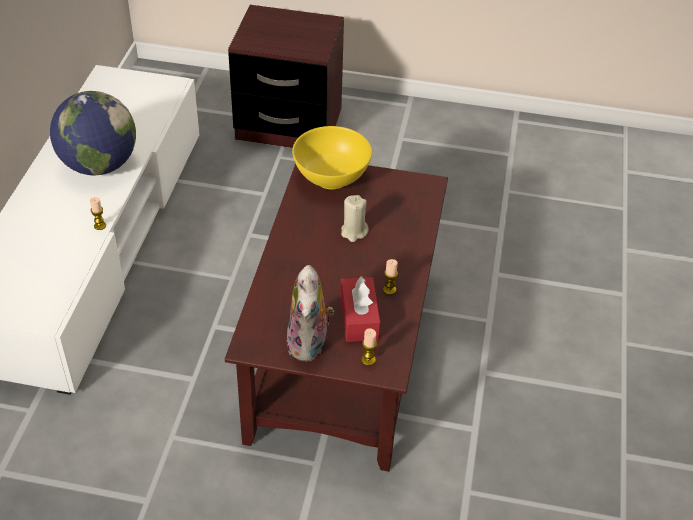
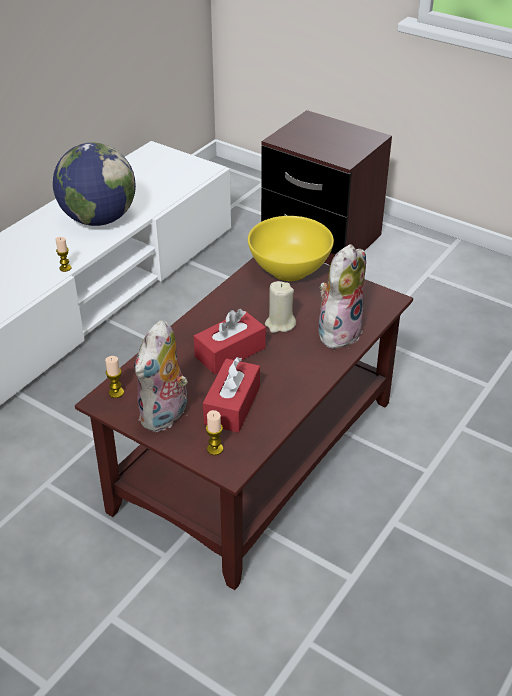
camera: 25 degrees right, 5 degrees down
(328, 270) = (230, 352): none -> red tissue box
(389, 290) = (281, 388): candle -> candle (116, 392)
(405, 225) = (338, 331): none -> plush toy

